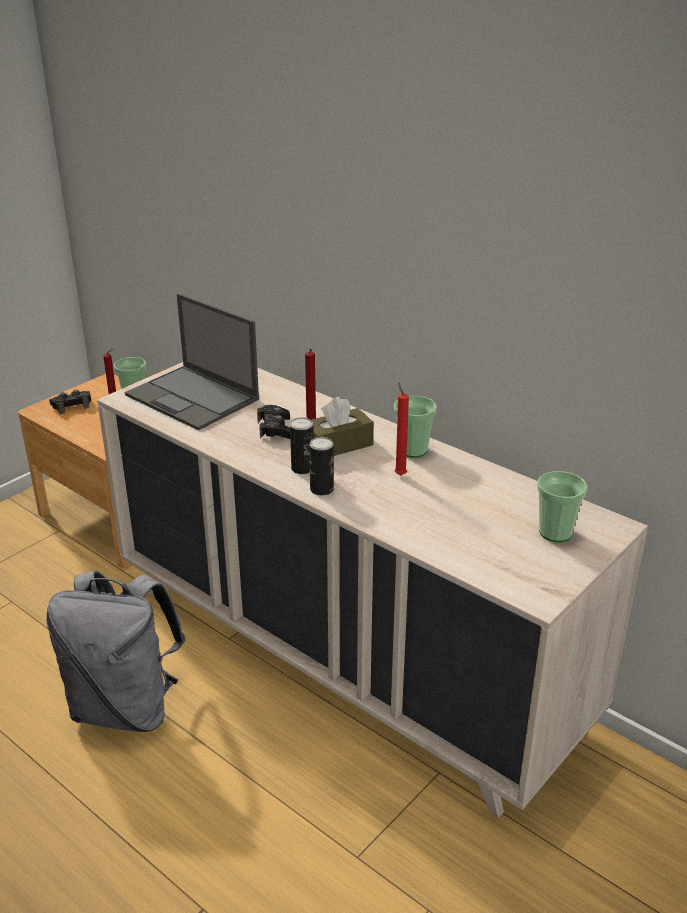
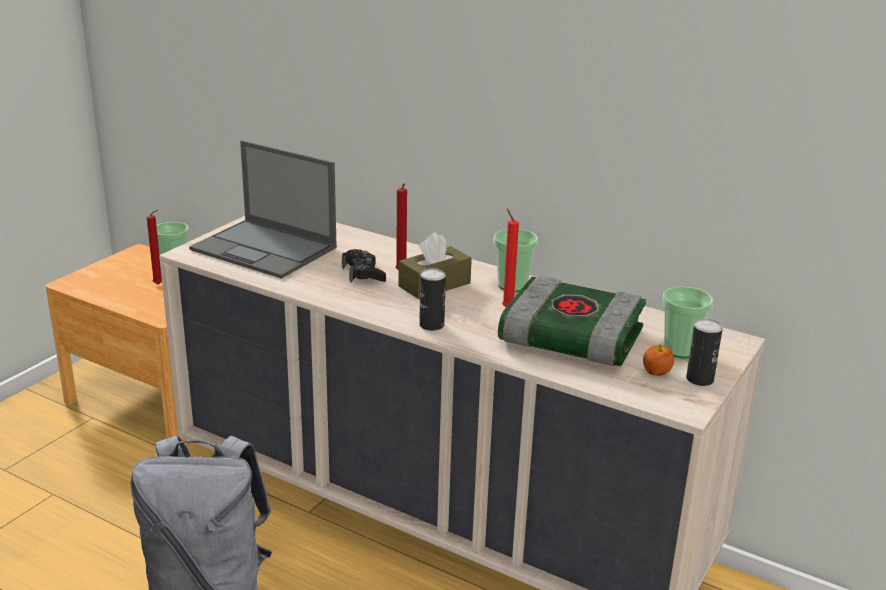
camera: 10 degrees left, 5 degrees down
(71, 406) = (105, 277): black game controller -> none
(302, 468) = (404, 307): can -> can (699, 379)
(449, 512) = (569, 338): none -> book
(523, 556) = (656, 372): none -> apple

